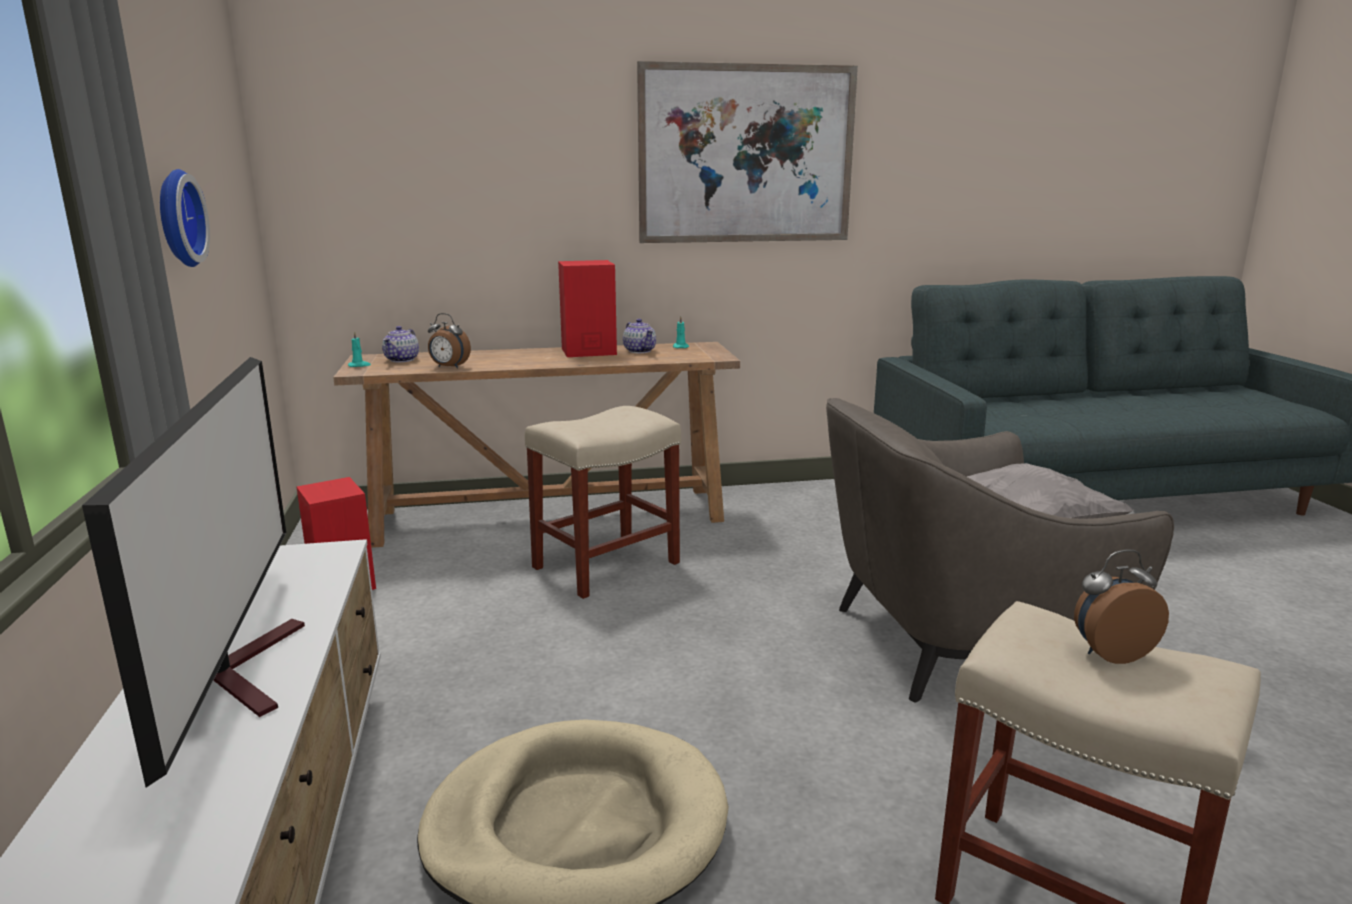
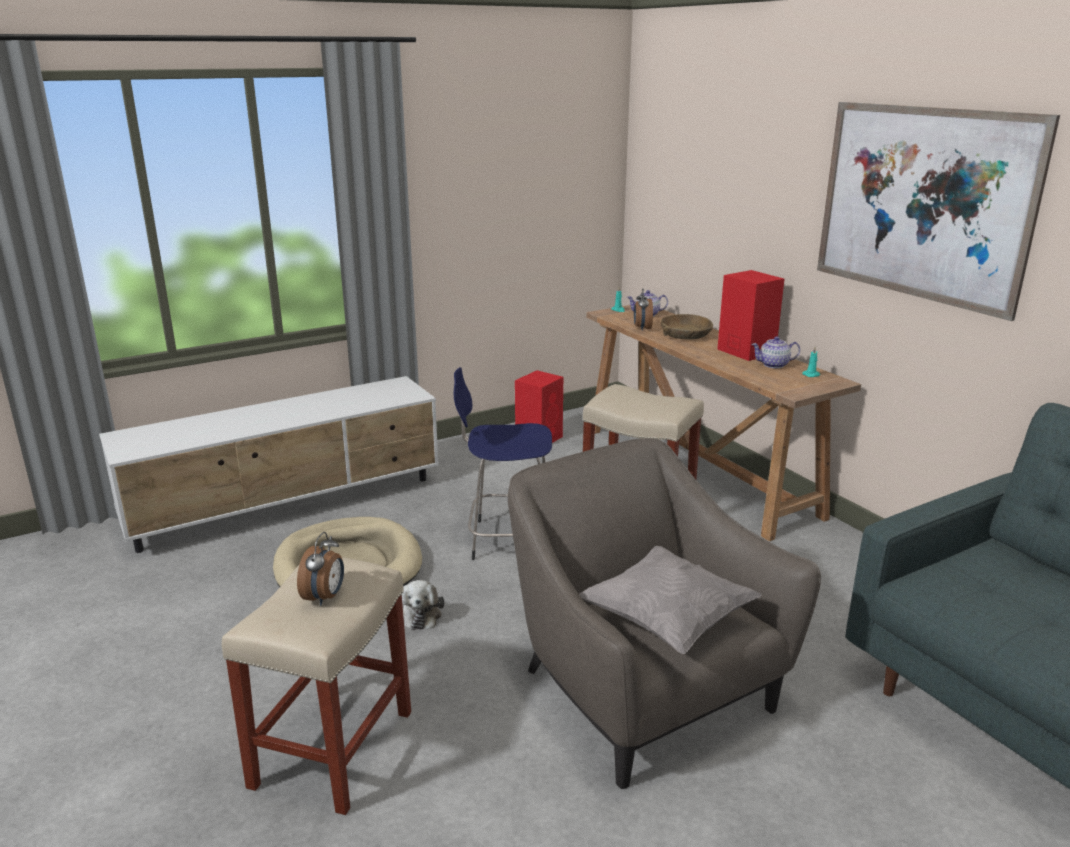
camera: 70 degrees right, 5 degrees up
(175, 218) = (478, 202): wall clock -> none
(248, 667) = (299, 413): television -> none
(503, 359) = (685, 335): none -> brown bowl
(608, 660) = (508, 540): none -> blue stool
(639, 351) = (774, 365): teapot -> teapot turned 45 degrees clockwise
(758, 767) = (420, 614): none -> plush toy
(1109, 653) = (325, 597): alarm clock -> alarm clock turned 45 degrees clockwise

